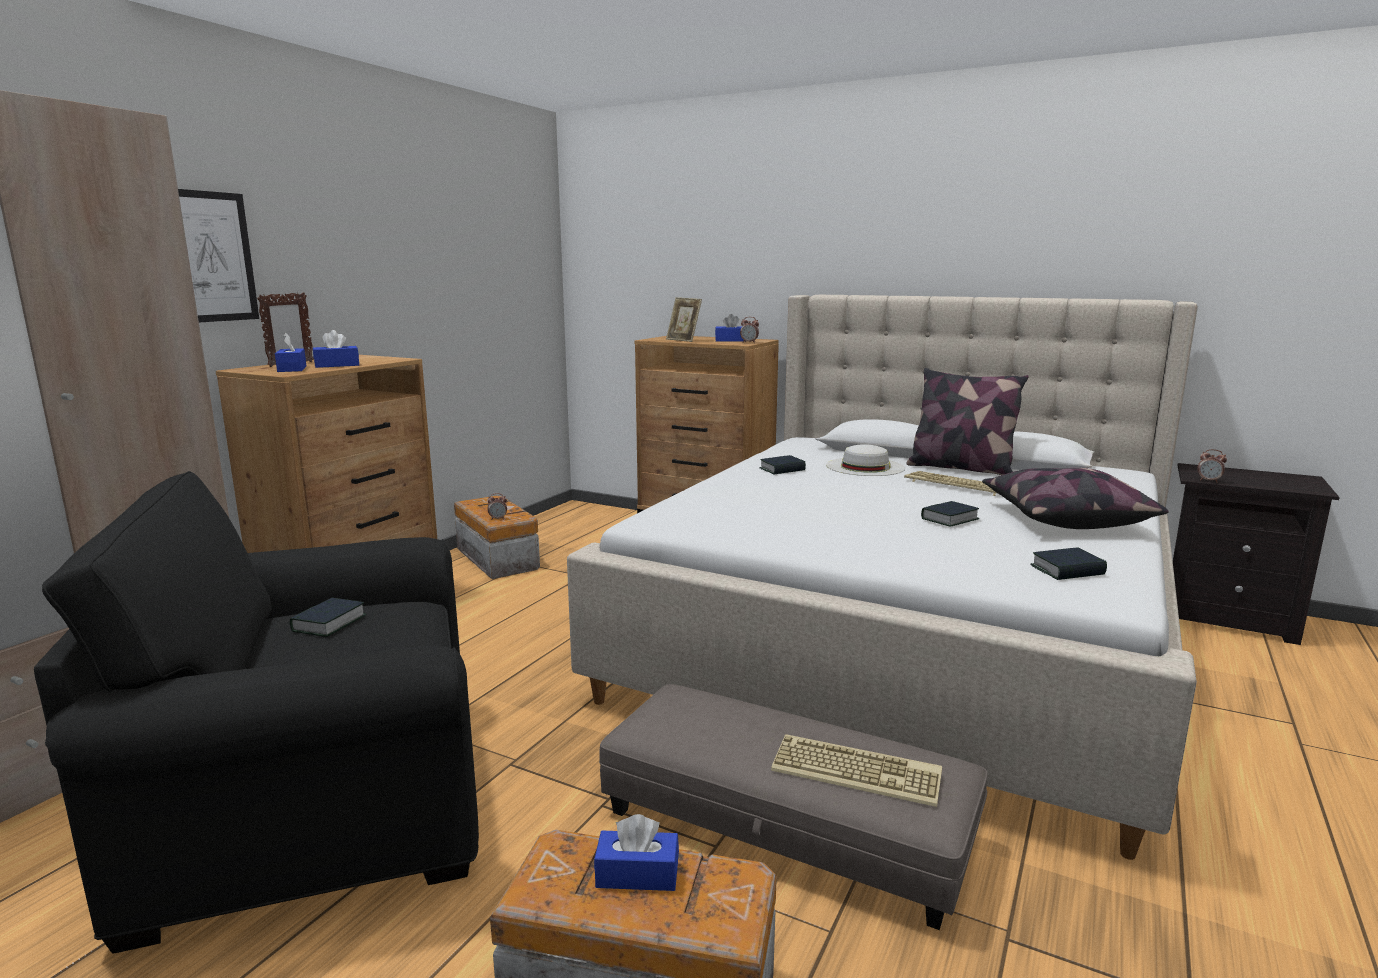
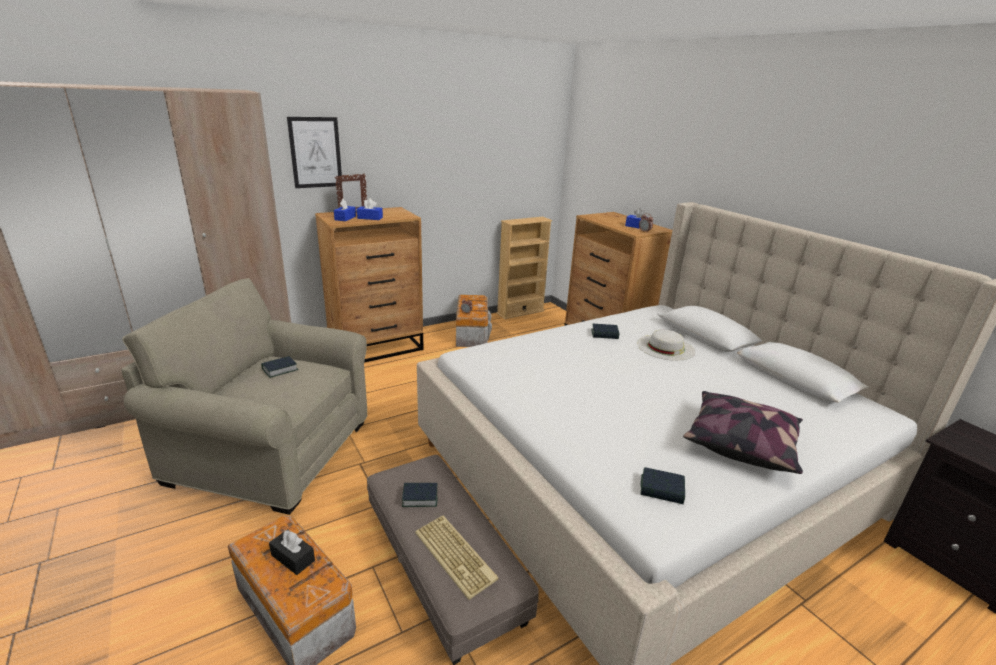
camera: 30 degrees right, 10 degrees up
(320, 807) = (272, 451): black armchair -> beige armchair
(542, 519) = (520, 312): none -> beige bookcase
(637, 874) = (293, 558): blue tissue box -> black tissue box
(683, 340) = (606, 221): picture frame -> none
(949, 519) = (650, 414): book -> book (420, 497)
(956, 485) = (707, 384): keyboard -> none
(961, 468) = (738, 368): pillow -> none
(1209, 481) = (955, 448): alarm clock -> none

